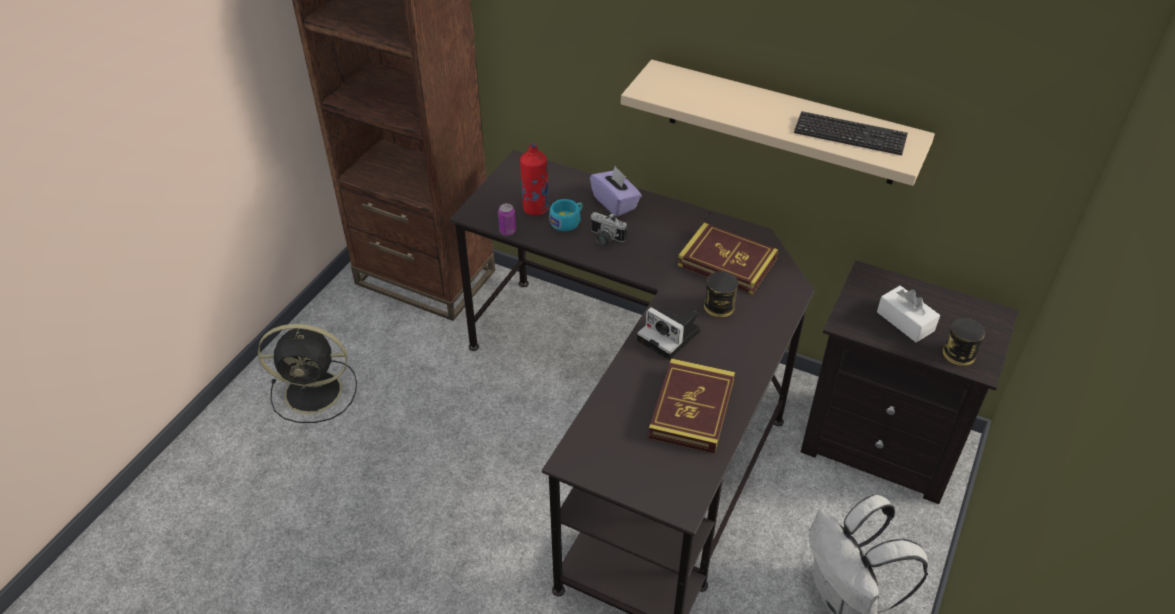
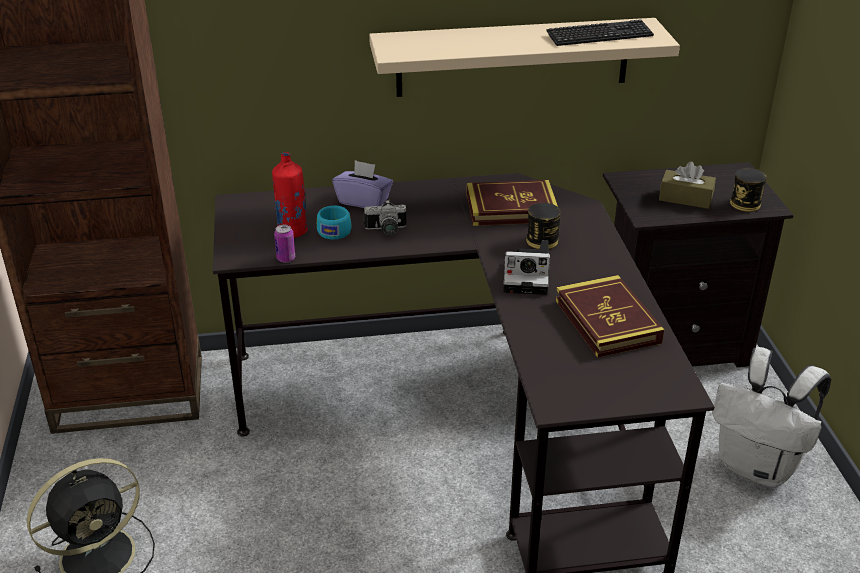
camera: 35 degrees left, 10 degrees down
(905, 321) = (685, 198): white tissue box -> brown tissue box

